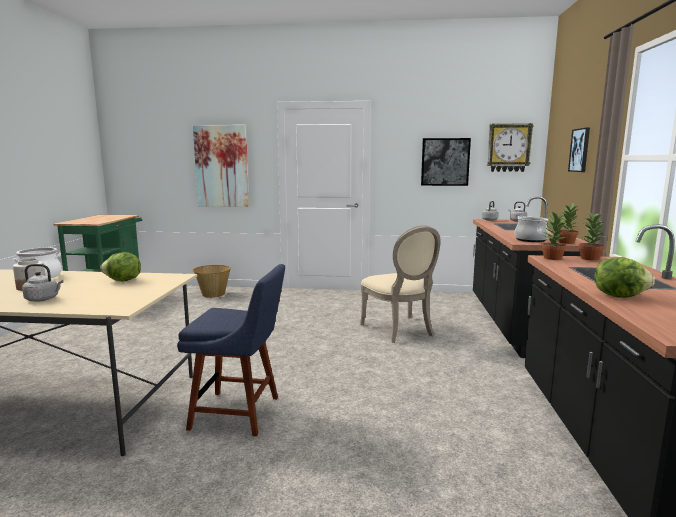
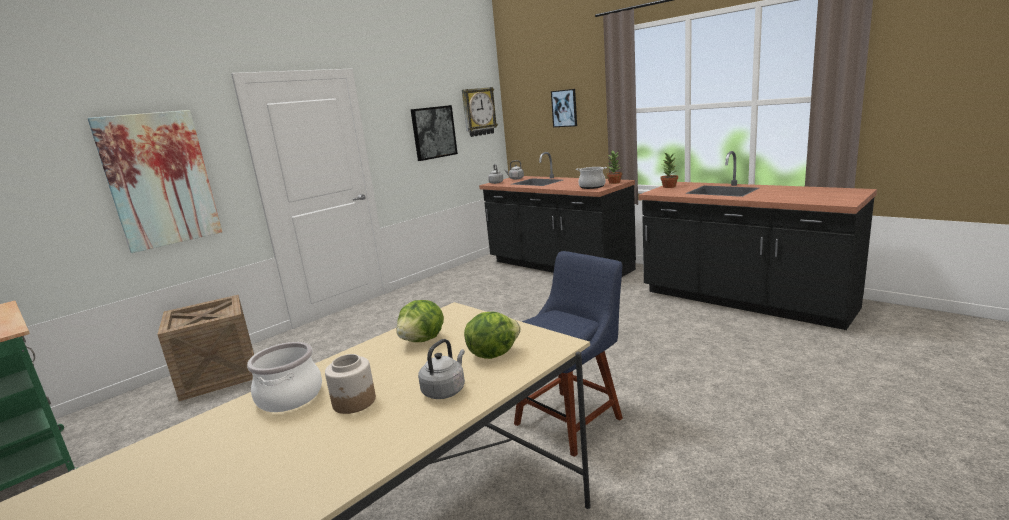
camera: 50 degrees left, 5 degrees up
(213, 294) = (219, 375): basket -> crate
(400, 330) = (505, 305): beige chair -> none
(552, 258) = (656, 192): potted plant -> none
(619, 296) = (764, 197): lettuce -> lettuce (492, 353)

